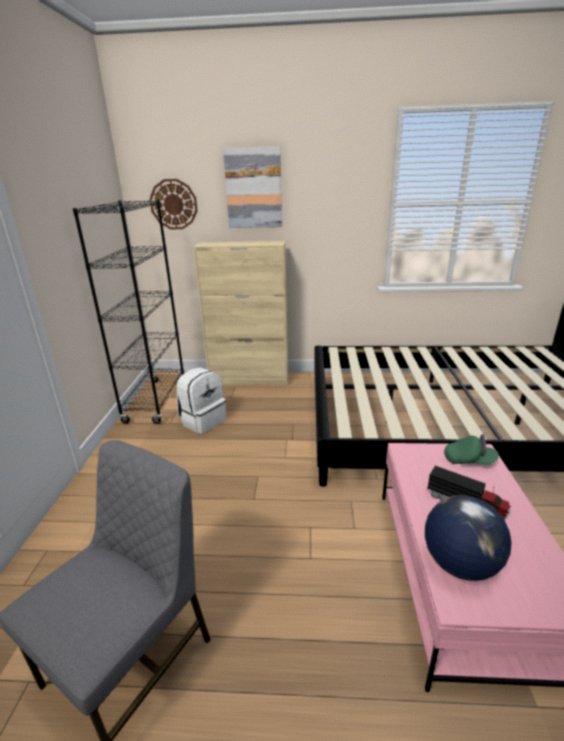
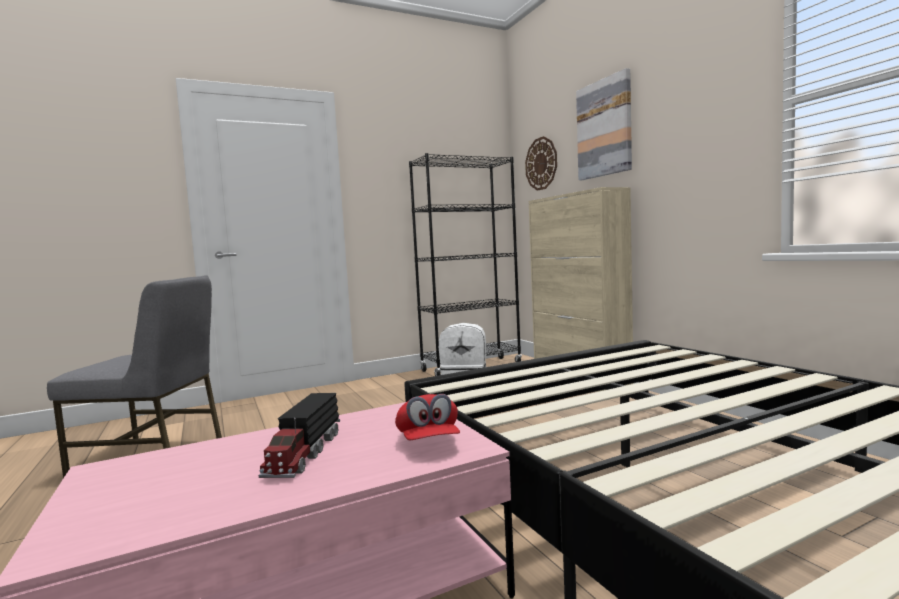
camera: 60 degrees right, 20 degrees down
(459, 564) = (170, 463): globe -> none
(469, 460) = (428, 442): green cap -> red cap

